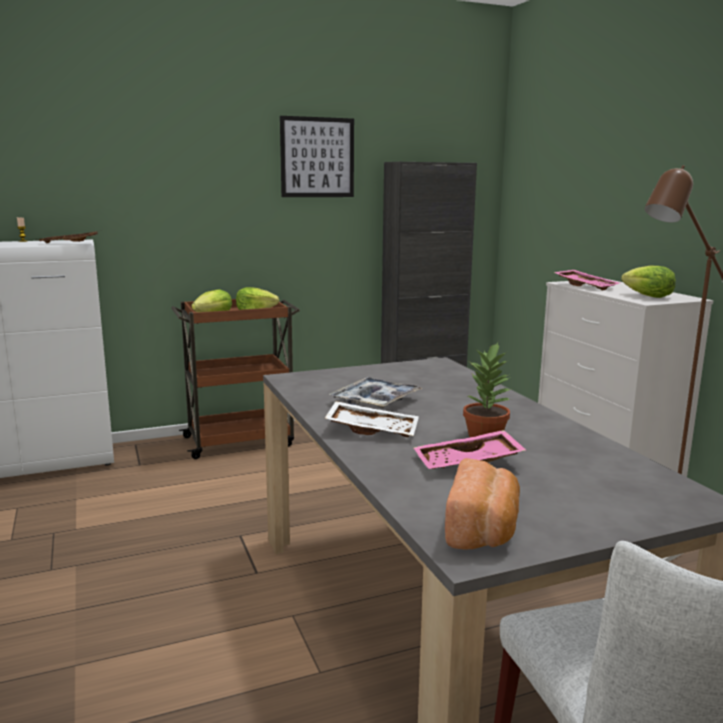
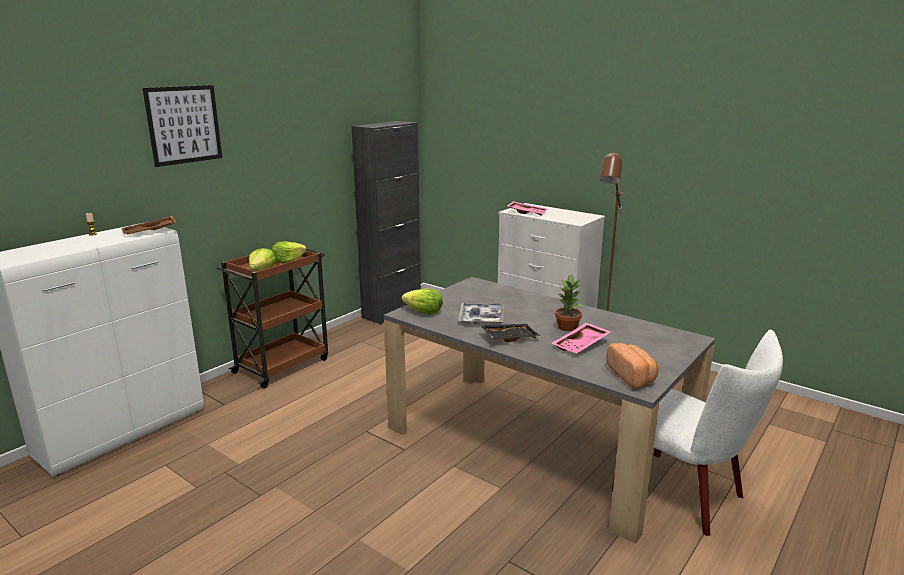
camera: 30 degrees left, 5 degrees up
(317, 157) = (306, 127): picture -> picture (184, 125)
(373, 429) = (509, 337): white tray -> black tray
(647, 296) = (571, 217): lettuce -> lettuce (423, 312)

